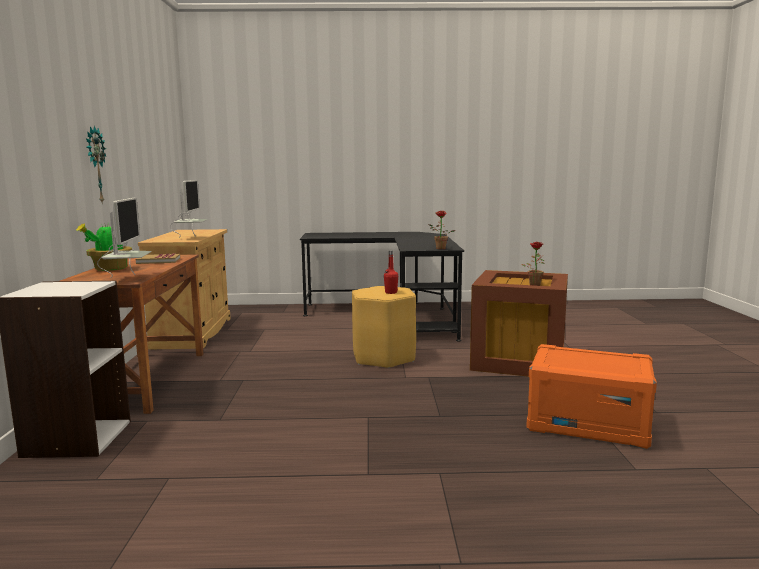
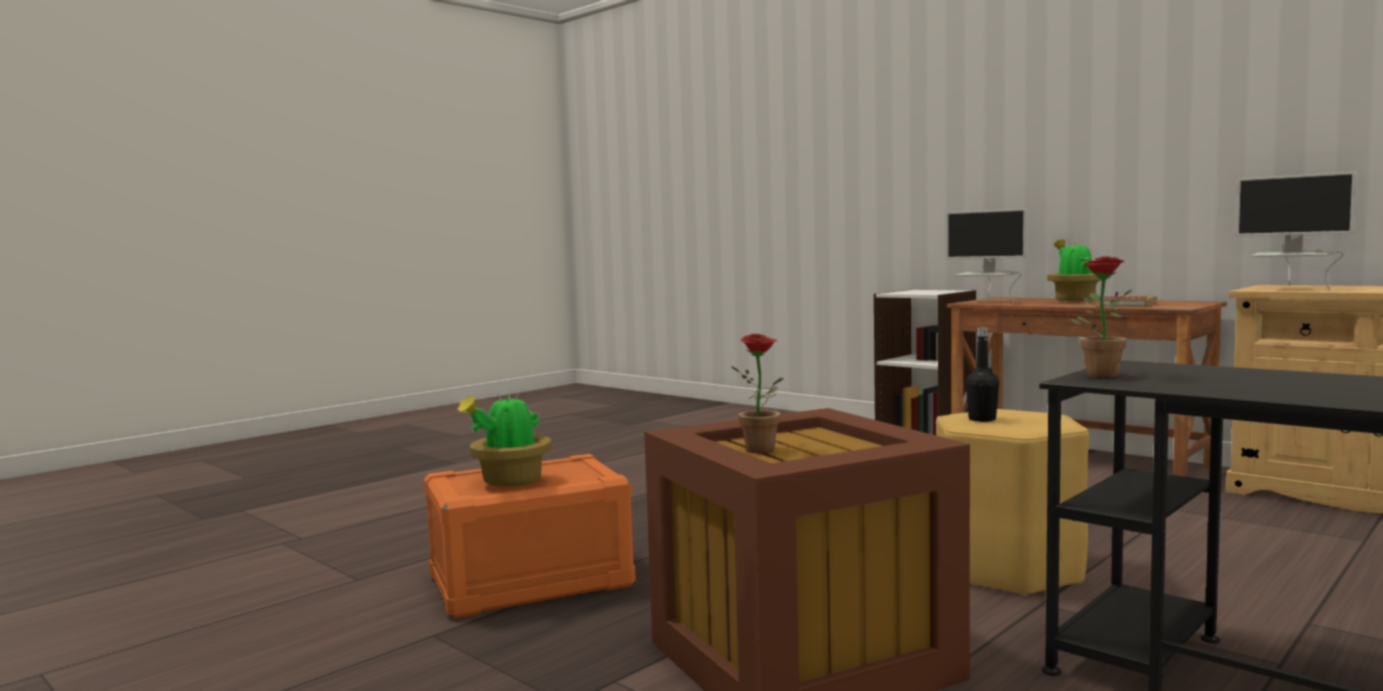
camera: 135 degrees right, 5 degrees down
(94, 165) = (1145, 164): wall clock -> none
(391, 292) = (982, 419): red bottle -> black bottle
(604, 359) = (510, 482): none -> potted plant

